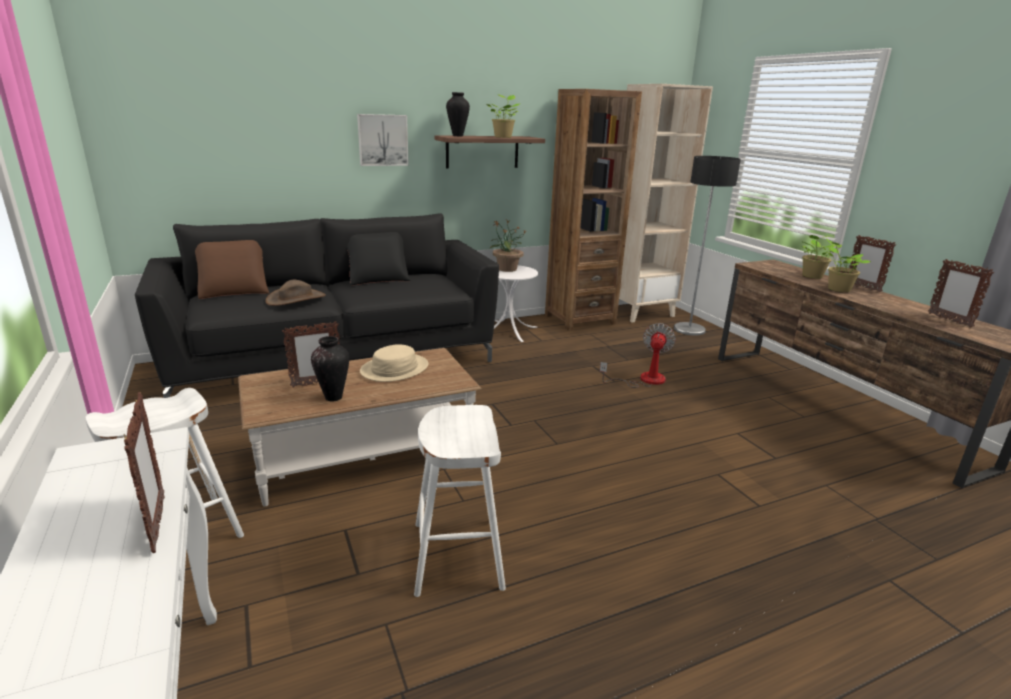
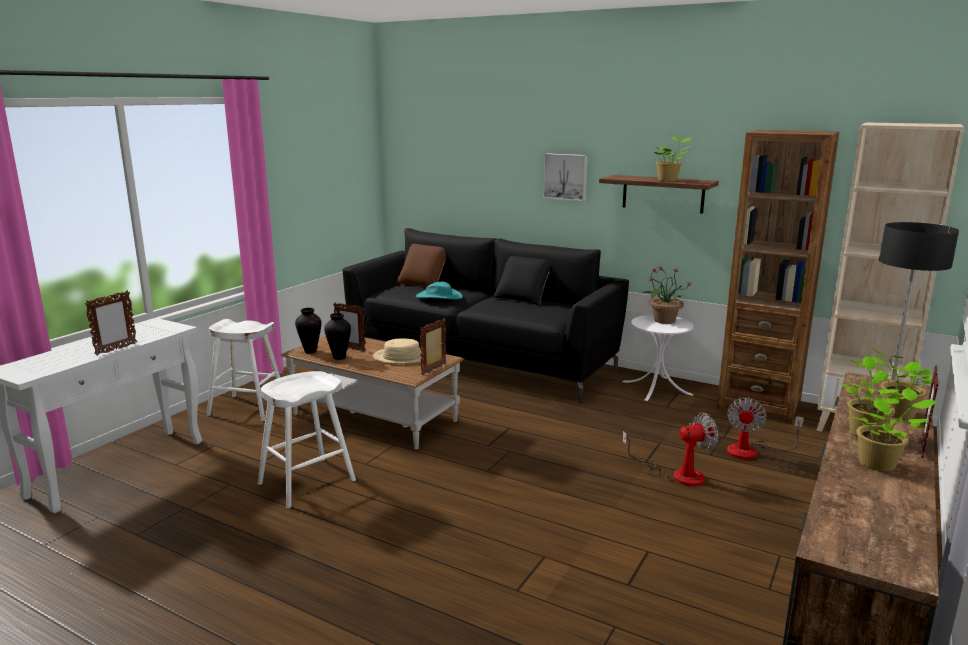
camera: 55 degrees right, 5 degrees down
(296, 299) = (439, 297): brown hat -> turquoise hat
(457, 136) = (626, 176): vase -> vase (310, 351)
(637, 347) = (751, 451): none -> fan
(886, 301) = (880, 464): none -> potted plant
(949, 320) = (877, 508): picture frame -> picture frame (434, 369)

